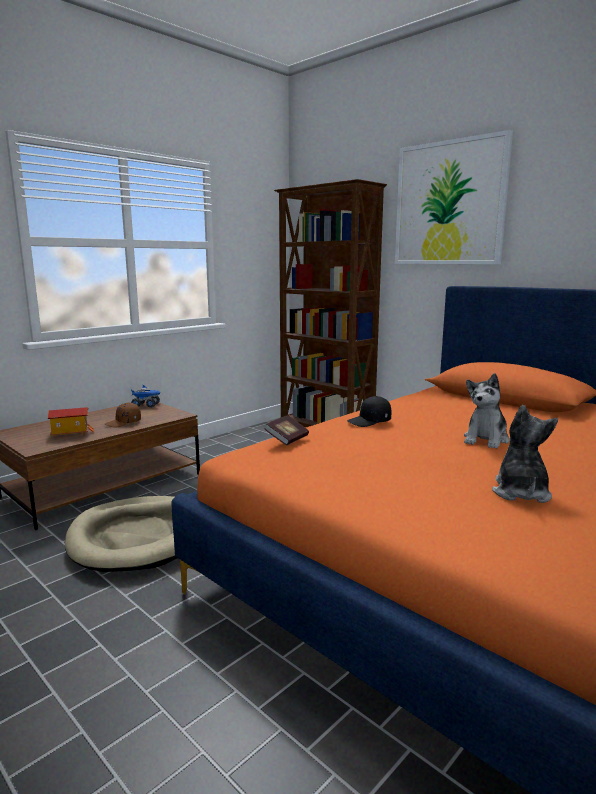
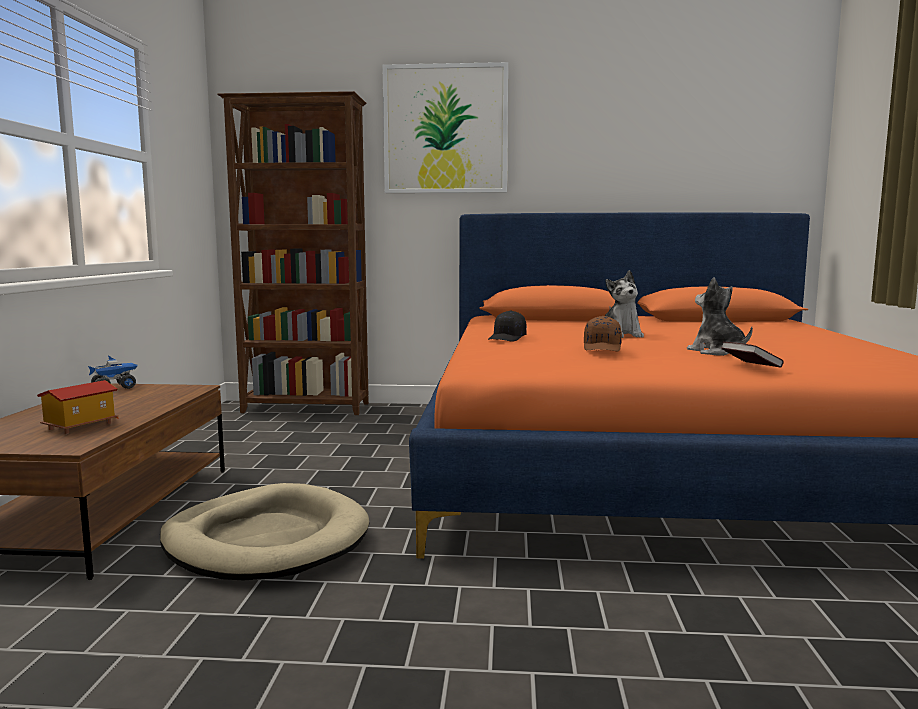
camera: 40 degrees left, 5 degrees down
(123, 423) = (135, 405): brown cap -> brown cap (603, 348)
(287, 439) = (488, 353): book -> book (750, 367)

